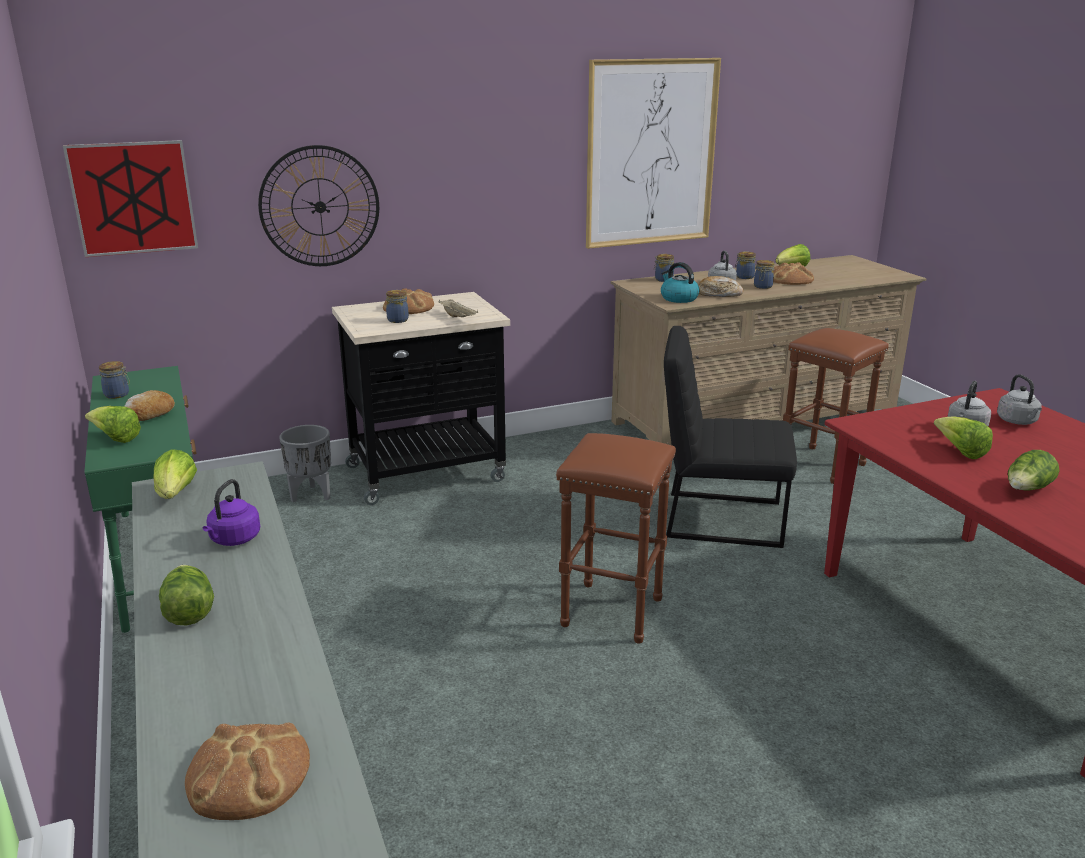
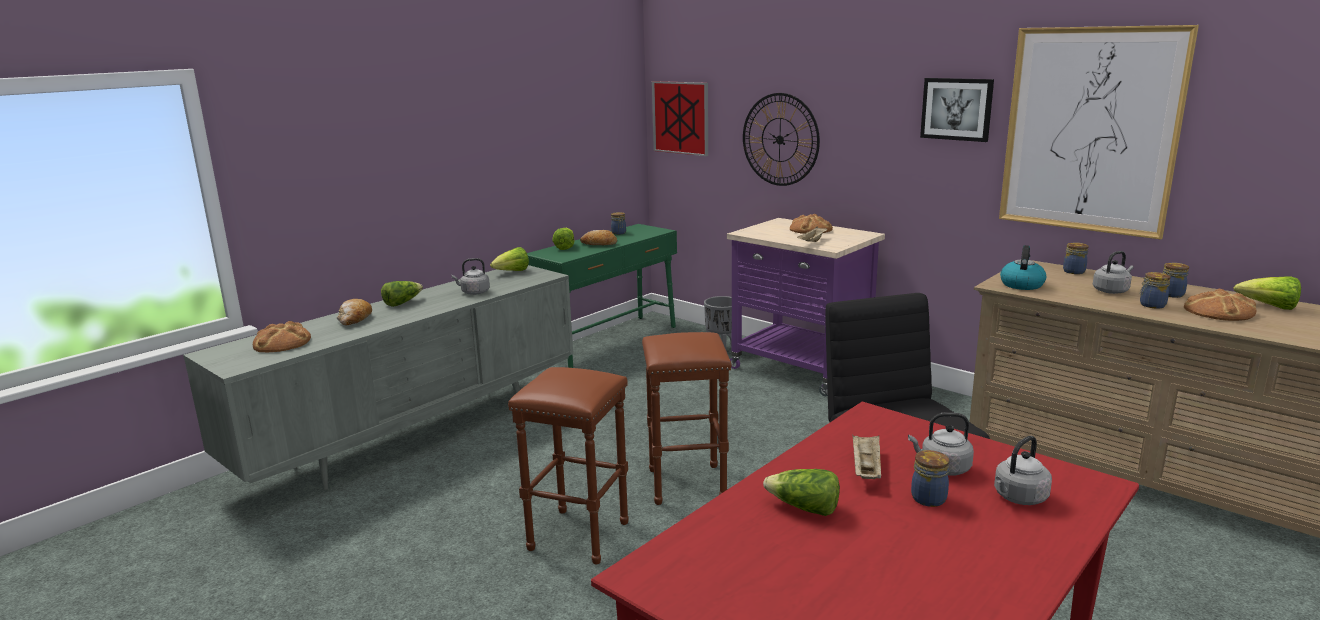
camera: 65 degrees right, 5 degrees down
(233, 540) = (474, 292): purple kettle -> grey kettle
(398, 320) = (779, 233): jar -> jar (929, 498)
(426, 473) = (800, 370): black cart -> purple cart
(536, 145) = (957, 109): none -> picture
(719, 294) = (1074, 294): bread -> bread (354, 319)
(821, 463) = (1117, 538): brown stool -> brown stool (581, 534)
(960, 452) = (865, 469): lettuce -> beige tray

